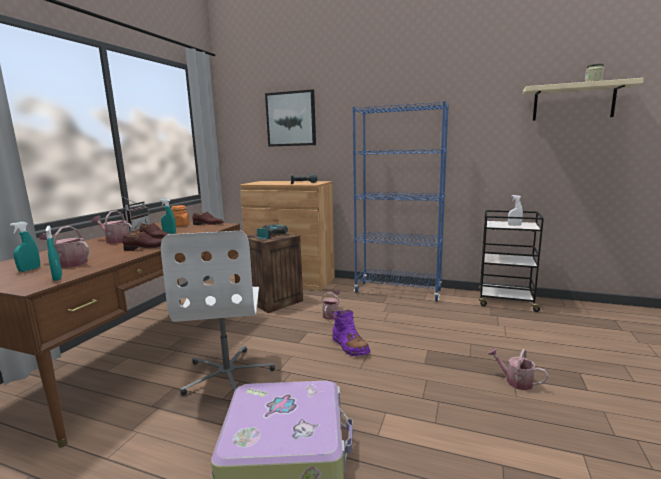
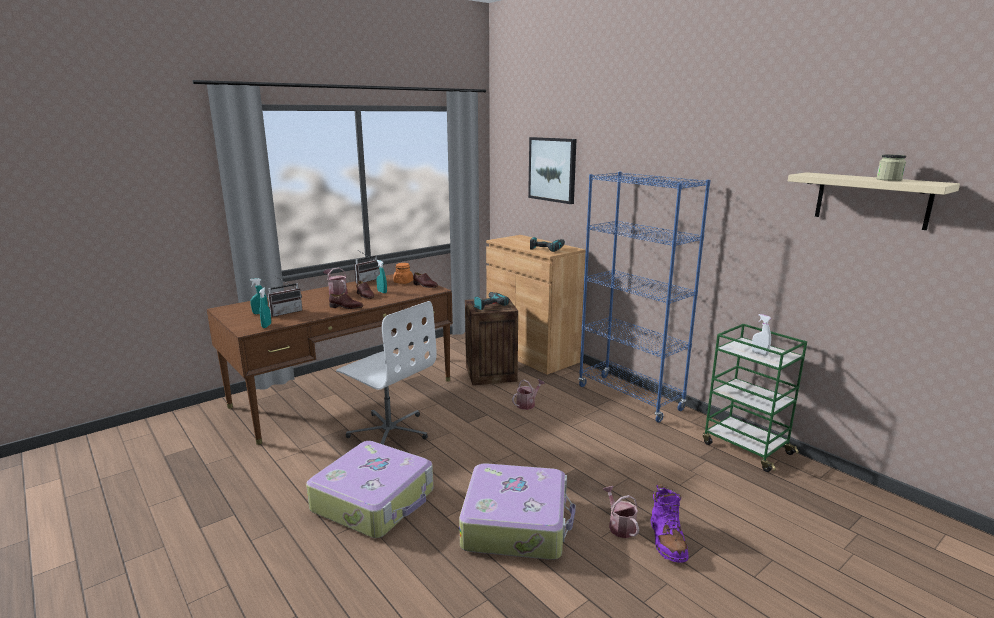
camera: 30 degrees right, 5 degrees up
(69, 263) = (285, 312): watering can -> radio
(228, 374) = (389, 431): white office chair -> white office chair turned 75 degrees counterclockwise
(349, 346) = (507, 440): purple boot -> purple boot (667, 540)
(444, 413) = (516, 523): none -> suitcase
(506, 301) = (745, 448): black cart -> green cart

